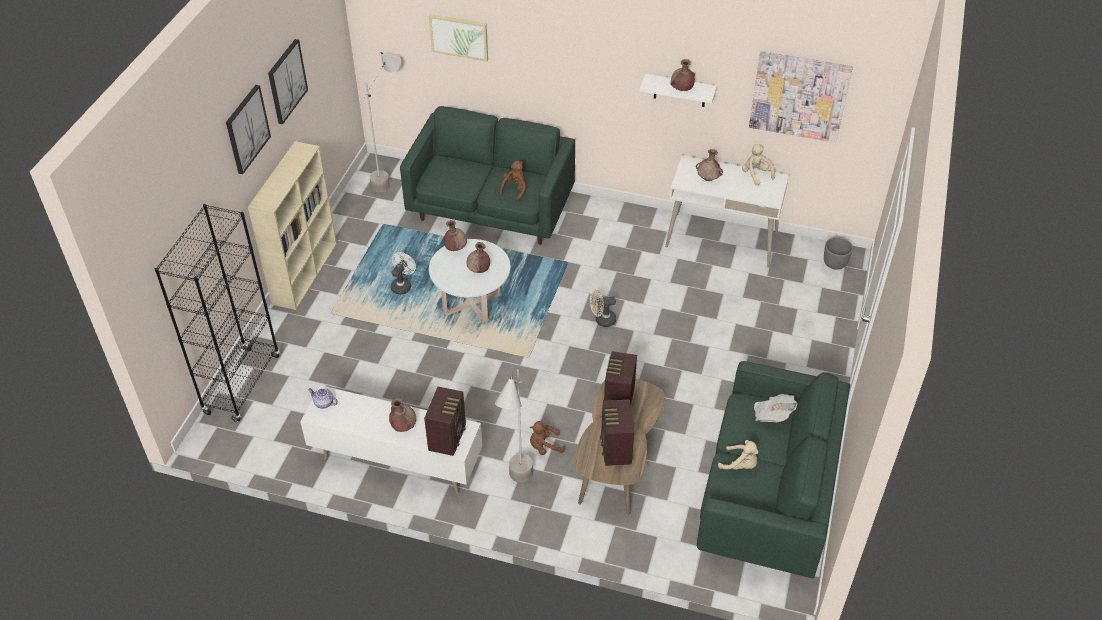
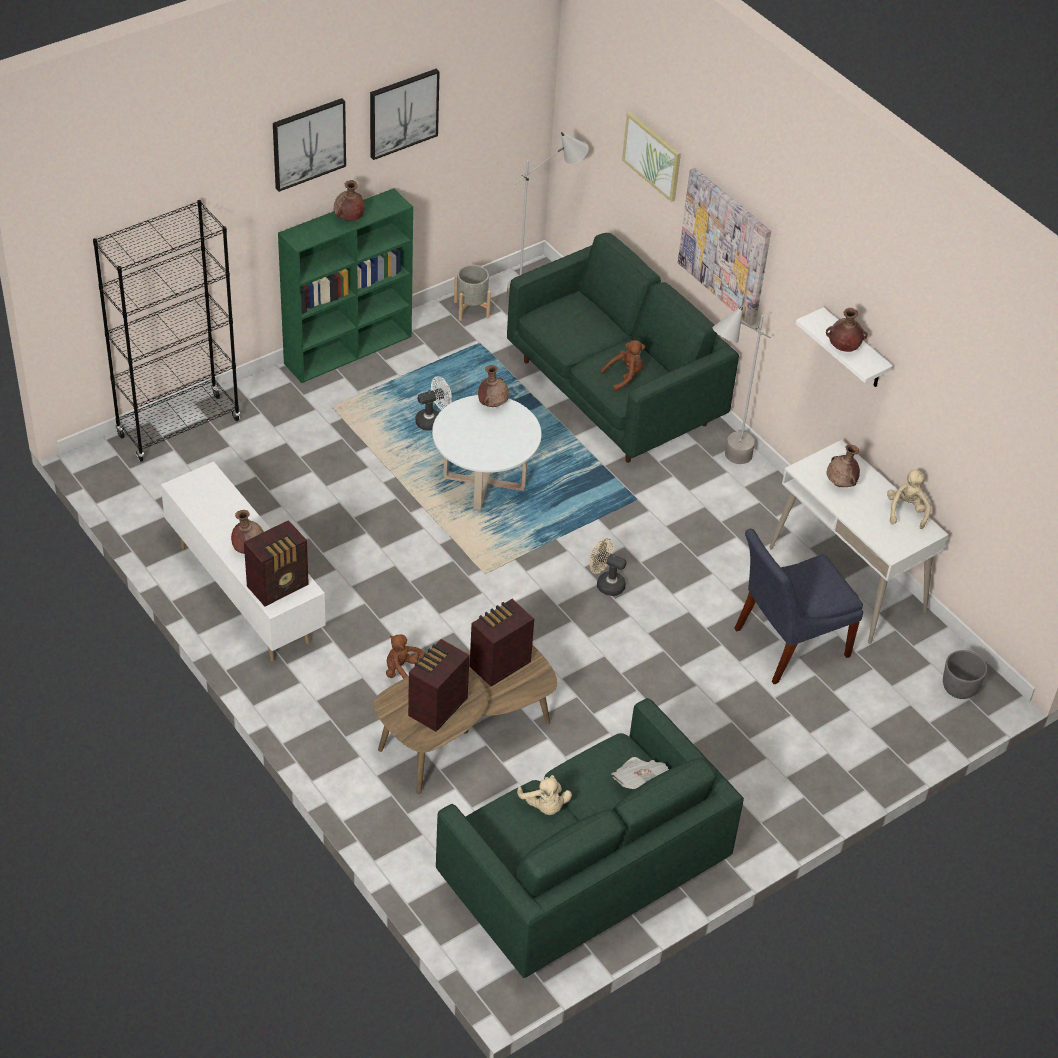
camera: 35 degrees right, 0 degrees up
(305, 272) = (349, 349): beige bookcase -> green bookcase
(324, 403) = (199, 481): teapot -> none
(357, 207) = (471, 309): none -> grey planter
(479, 270) = (491, 441): brown vase -> brown vase (349, 219)
(517, 489) = (333, 695): grey floor lamp -> grey floor lamp (722, 464)
(729, 293) = (786, 643): none -> blue chair
(799, 96) = (976, 430): picture -> picture (725, 246)

